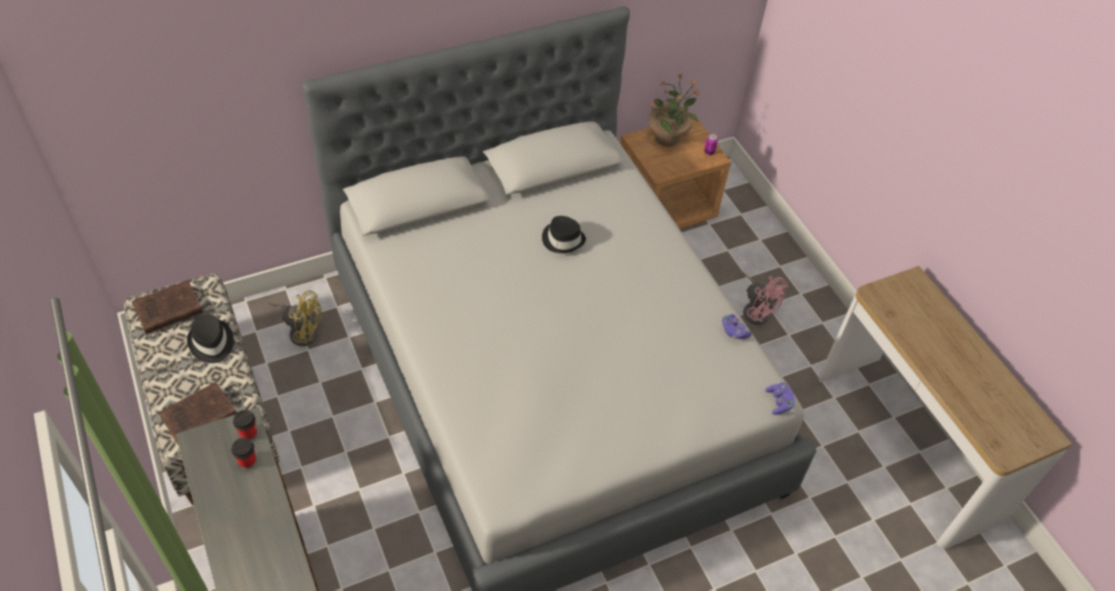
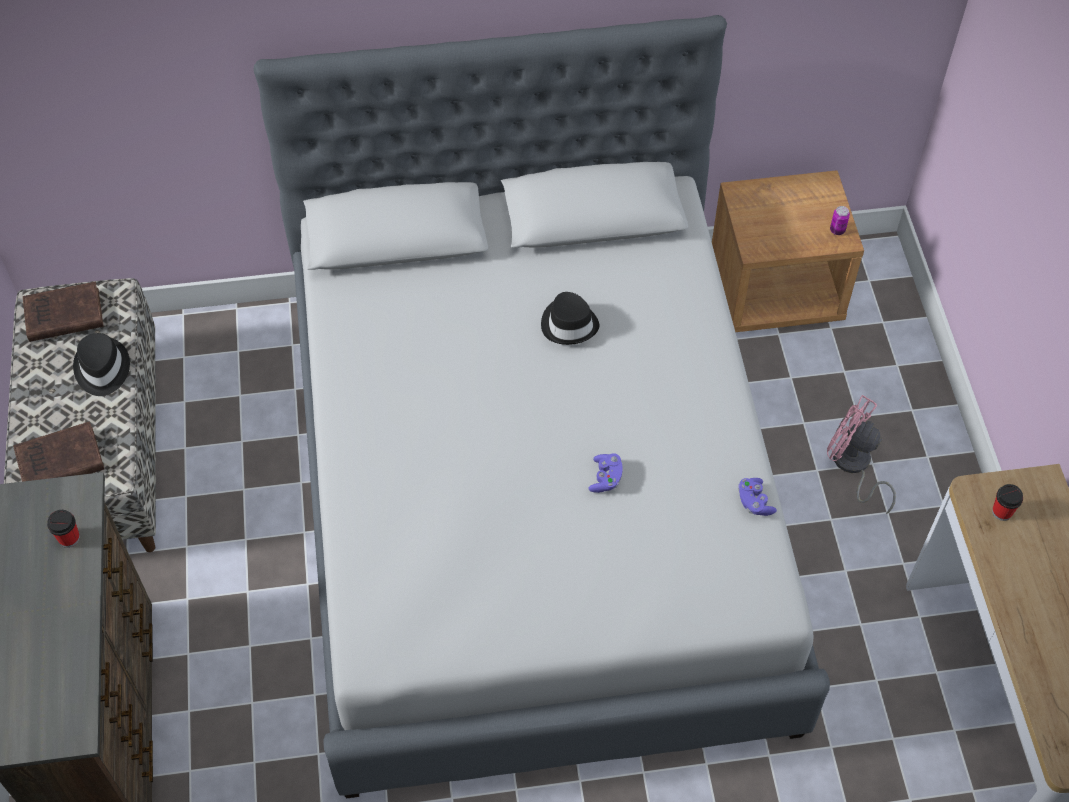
camera: 20 degrees right, 5 degrees up
(248, 433) = (81, 503): cup -> cup (1002, 512)
(301, 331) = (239, 368): yellow fan -> none
(668, 137) = (786, 197): potted plant -> none
(756, 309) = (853, 466): pink fan -> pink fan turned 150 degrees clockwise
(779, 402) = (778, 614): purple game controller -> purple game controller (605, 478)

